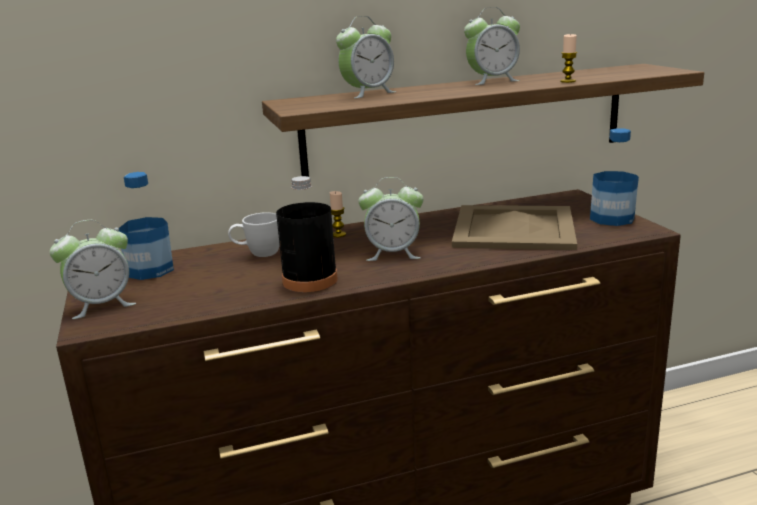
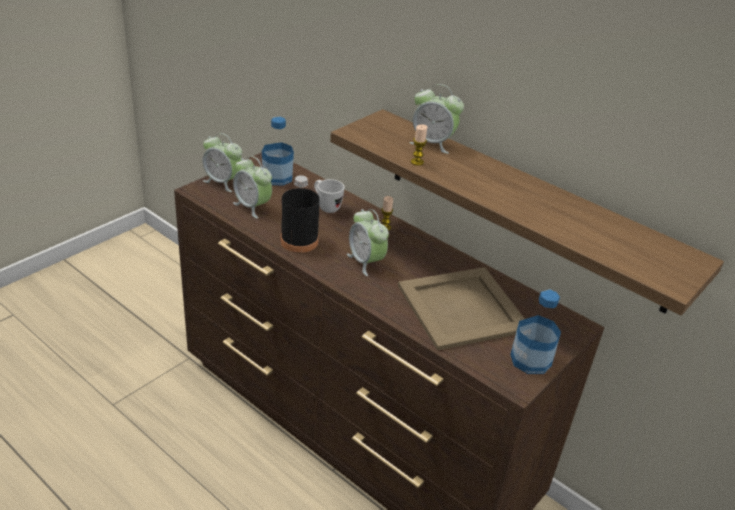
camera: 55 degrees right, 15 degrees up
(492, 81) = (531, 188): alarm clock -> alarm clock (252, 207)
(568, 81) = (556, 227): candle -> candle (417, 162)

